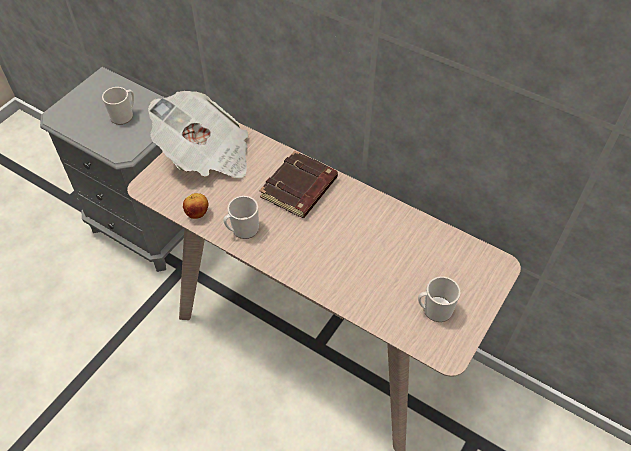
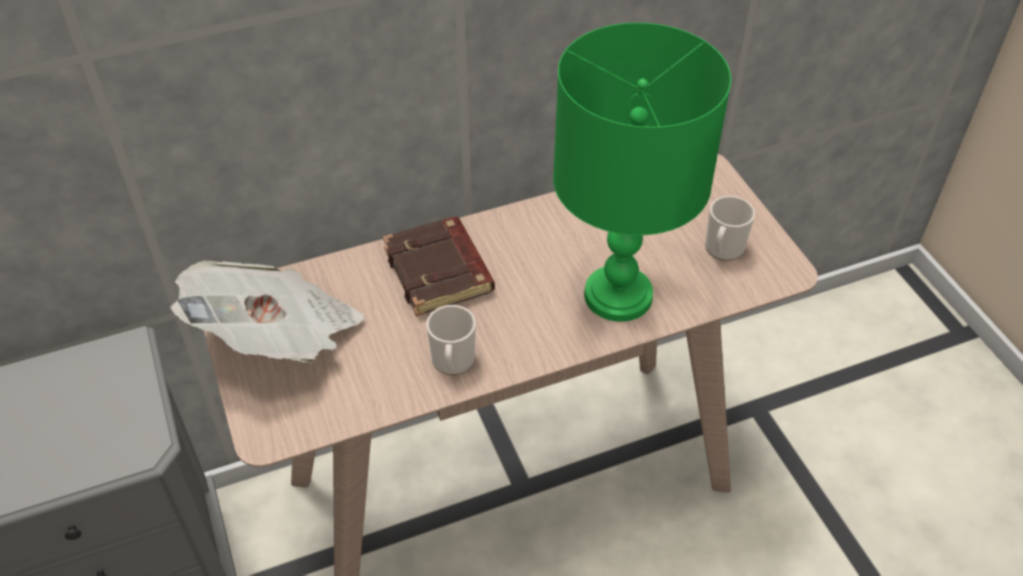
camera: 55 degrees left, 5 degrees down
(124, 115) = (67, 409): mug -> none
(197, 213) = (377, 398): apple -> none
(350, 277) = (619, 296): none -> green table lamp

